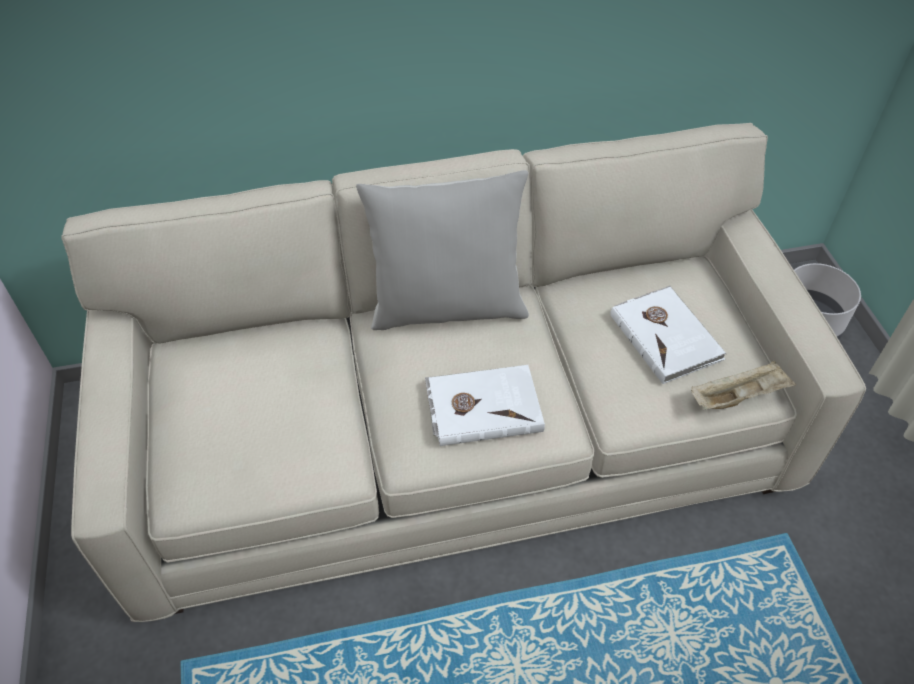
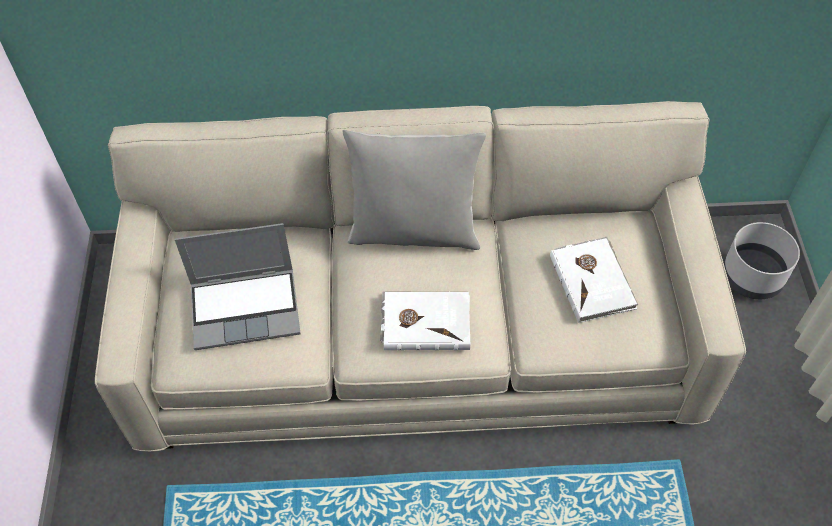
camera: 10 degrees right, 5 degrees up
(260, 419) = (247, 308): none -> laptop
(738, 397) = (640, 342): beige tray -> none

